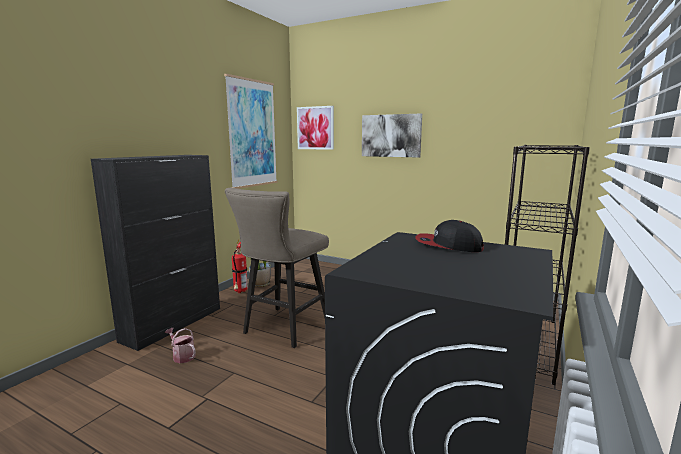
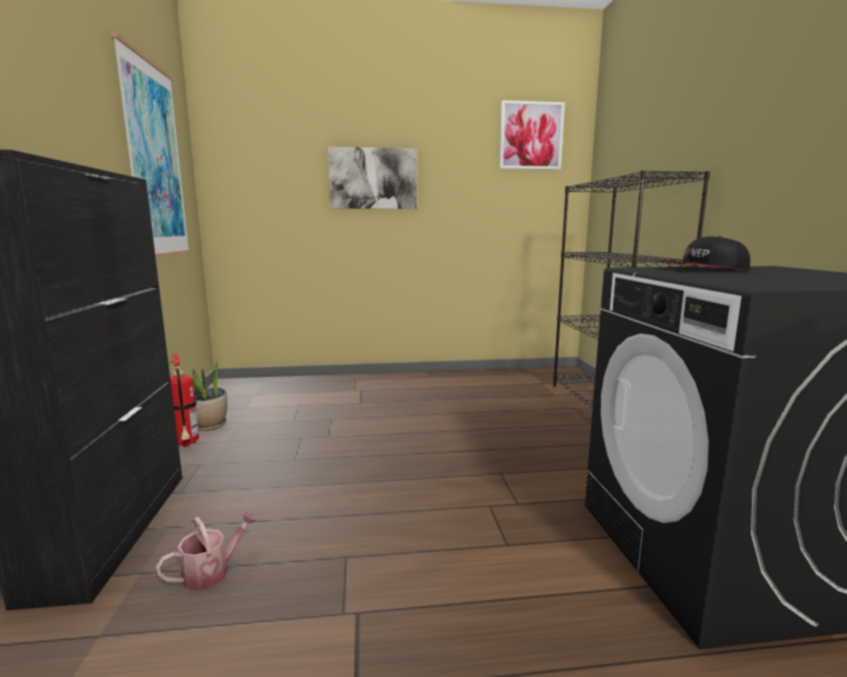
camera: 35 degrees left, 0 degrees up
(182, 356) = (212, 572): watering can -> watering can turned 135 degrees clockwise
(282, 329) = (336, 474): beige stool -> none
(315, 128) = (243, 164): picture -> picture (531, 136)

